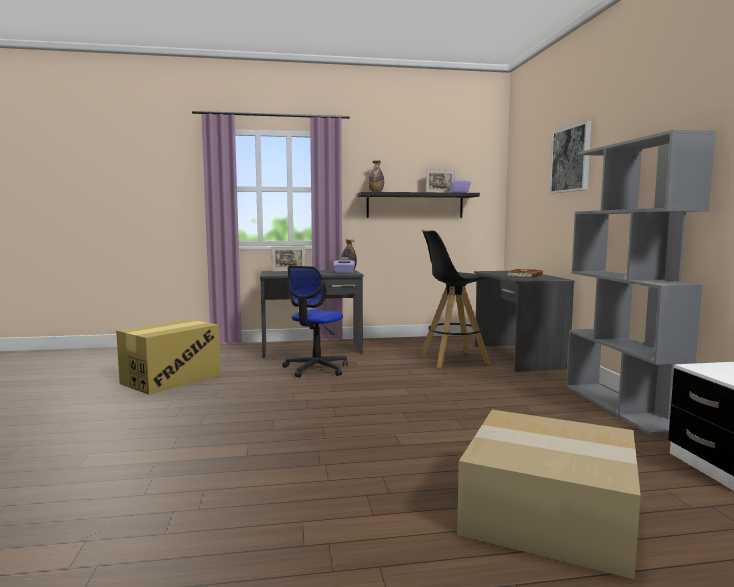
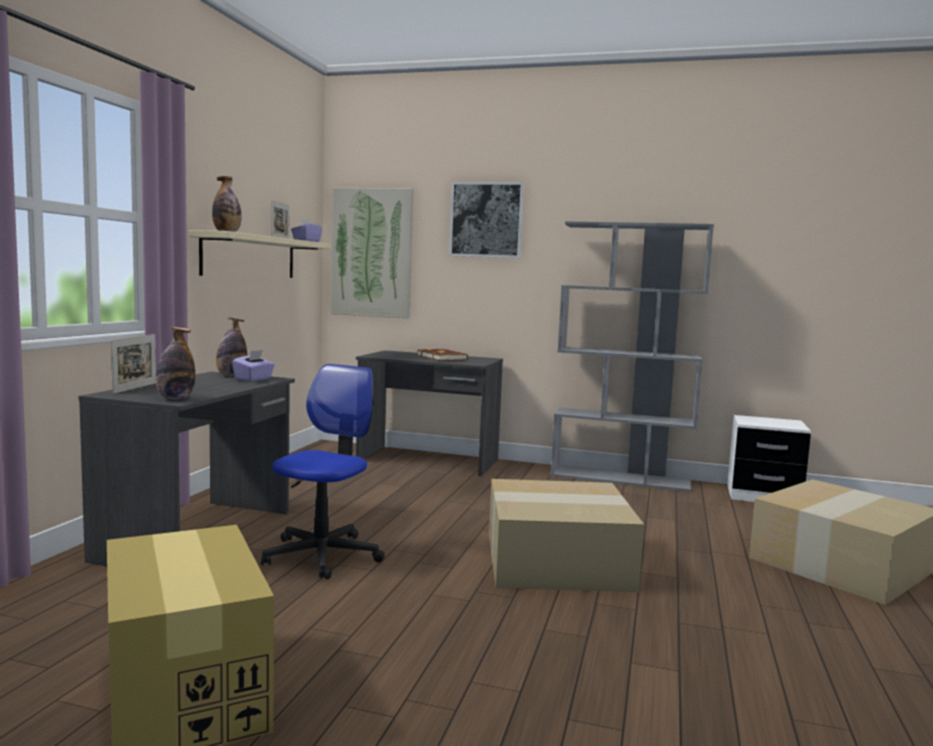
camera: 65 degrees left, 0 degrees up
(273, 274) = (175, 398): none -> bottle
(316, 369) = (322, 555): office chair -> office chair turned 120 degrees counterclockwise
(380, 411) = (559, 560): none -> cardboard box
(415, 205) = (250, 257): black shelf -> beige shelf
(452, 359) = (397, 483): black stool -> none
(522, 196) = (372, 253): none -> picture

